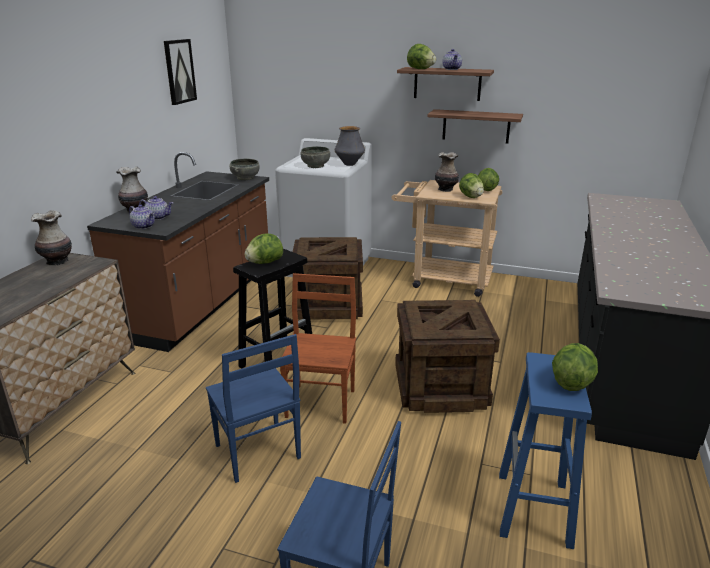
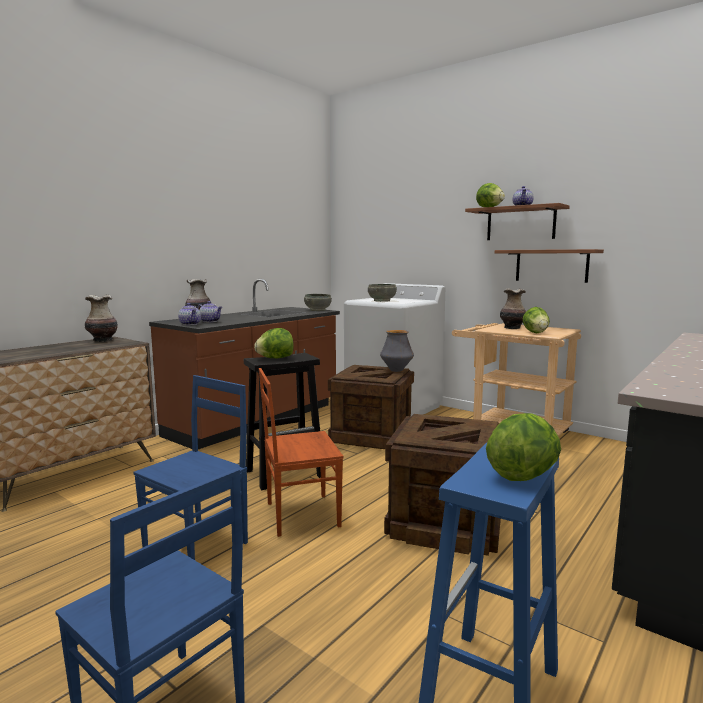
camera: 20 degrees right, 15 degrees down
(179, 71) = (273, 215): picture -> none
(257, 453) = (198, 545): blue chair -> blue chair turned 135 degrees counterclockwise
(322, 403) = (301, 514): brown chair -> brown chair turned 135 degrees counterclockwise
(349, 164) = (415, 301): vase -> vase (396, 370)
(486, 190) = (559, 330): lettuce -> none

